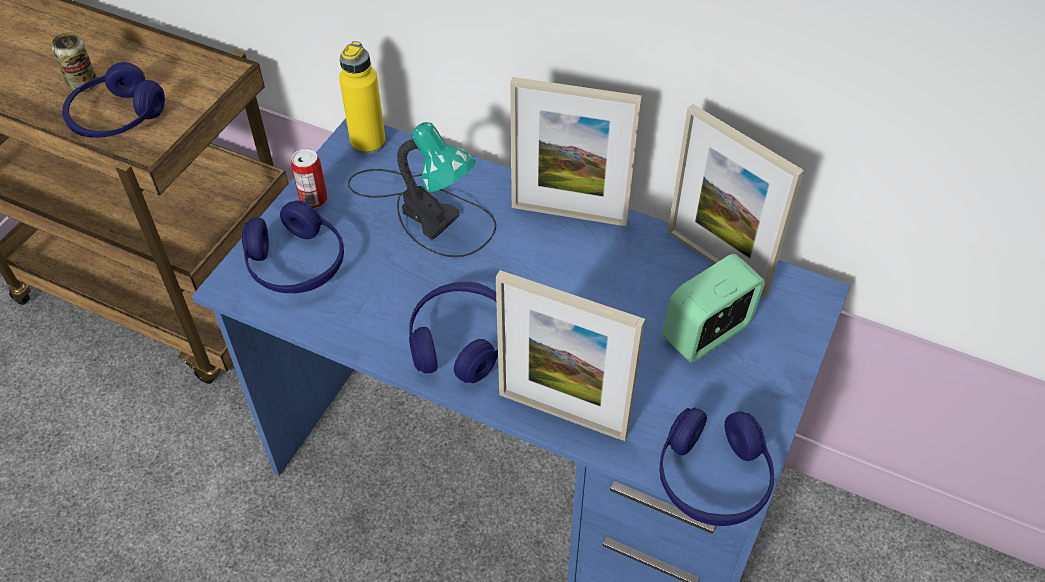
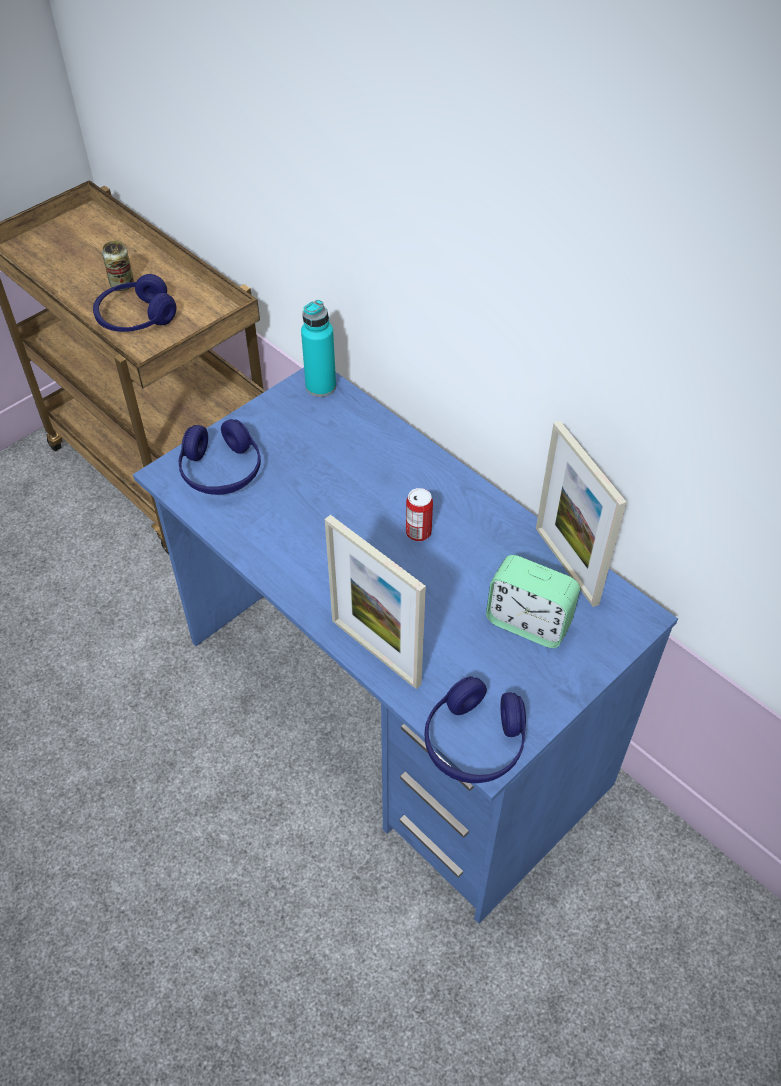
camera: 20 degrees right, 0 degrees up
(313, 199) = (257, 422): can -> can (418, 532)
(368, 142) = (321, 386): yellow bottle -> turquoise bottle
(426, 209) = (343, 454): table lamp -> none
(461, 341) = (321, 569): blue headphones -> none
(569, 214) = (458, 490): picture frame -> none
(707, 333) = (528, 623): alarm clock -> alarm clock turned 135 degrees counterclockwise

